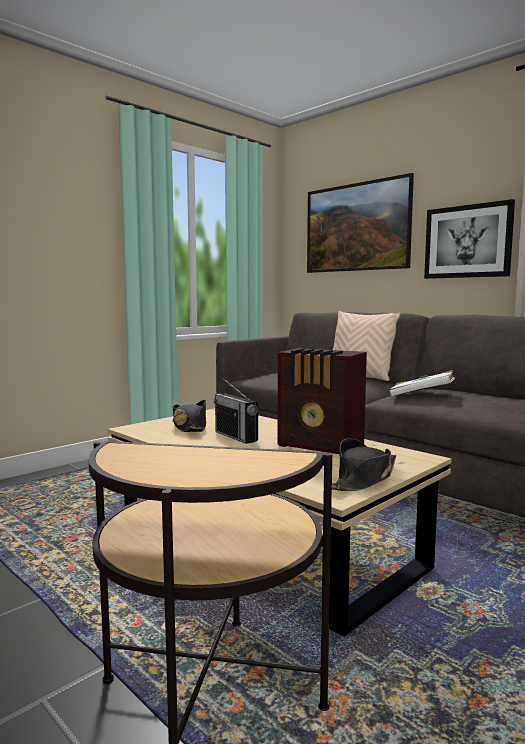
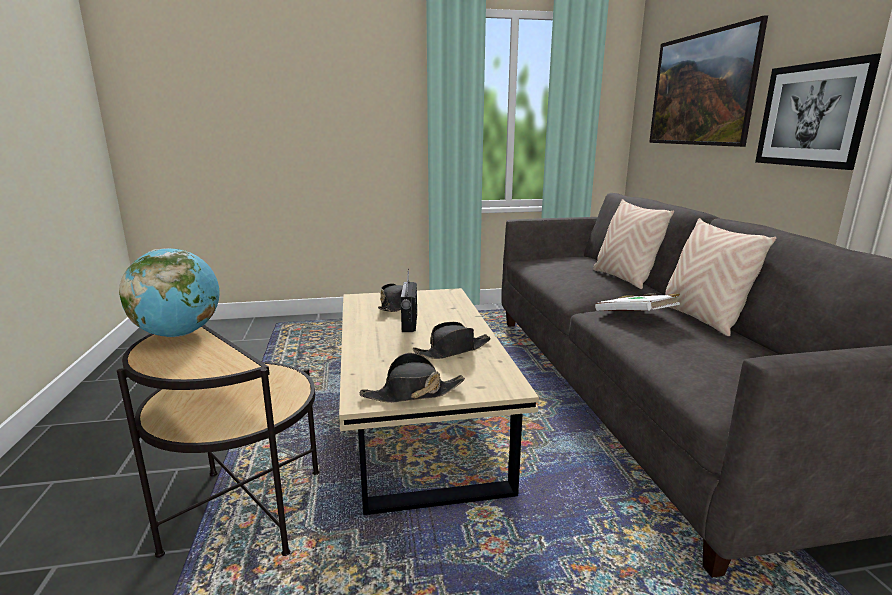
camera: 35 degrees right, 10 degrees up
(133, 453) = (179, 334): none -> globe
(321, 446) = (453, 350): radio -> black hat
(460, 391) = (701, 319): none -> beige pillow

